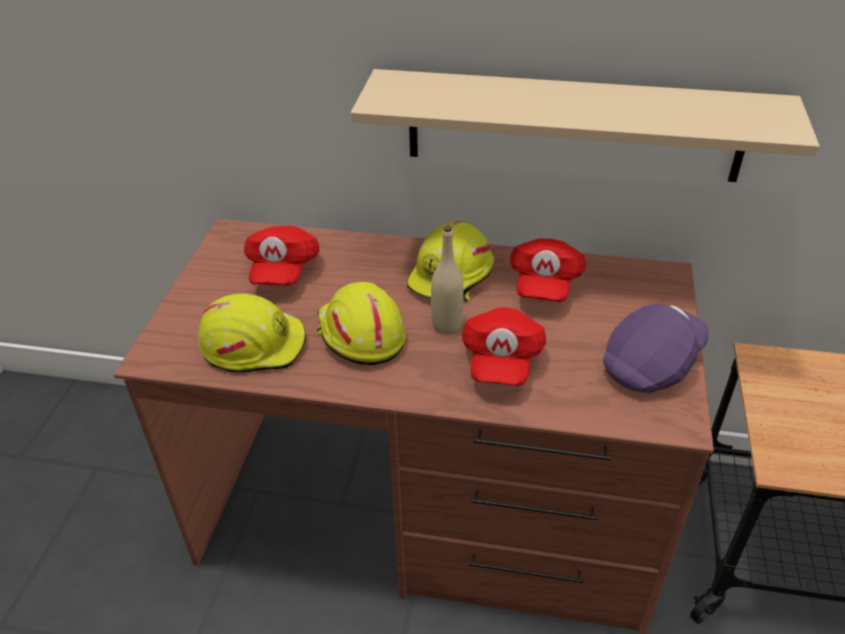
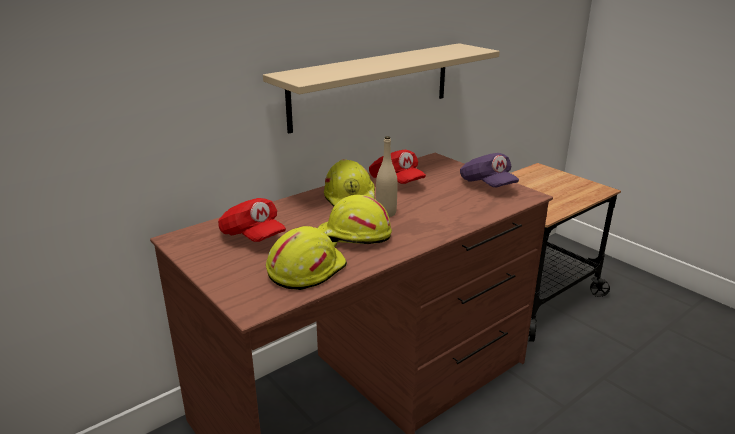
camera: 50 degrees left, 15 degrees down
(501, 361) = (434, 212): red cap -> none
(652, 364) = (487, 185): purple cap -> purple cap turned 150 degrees clockwise

